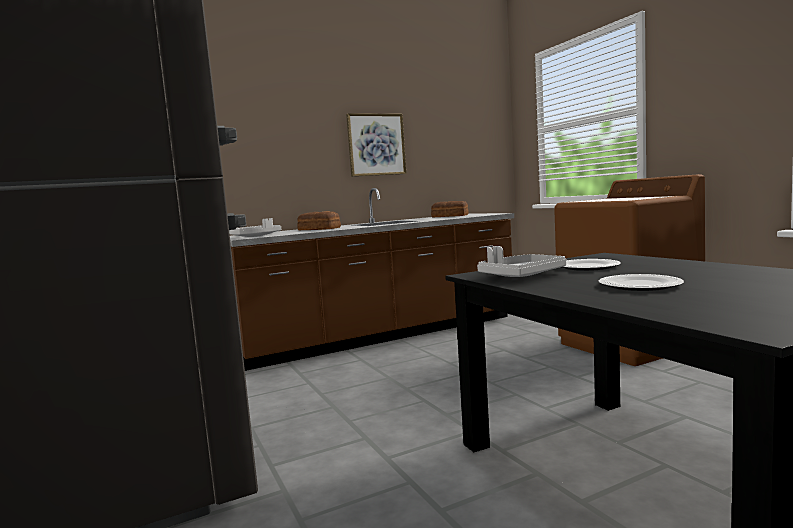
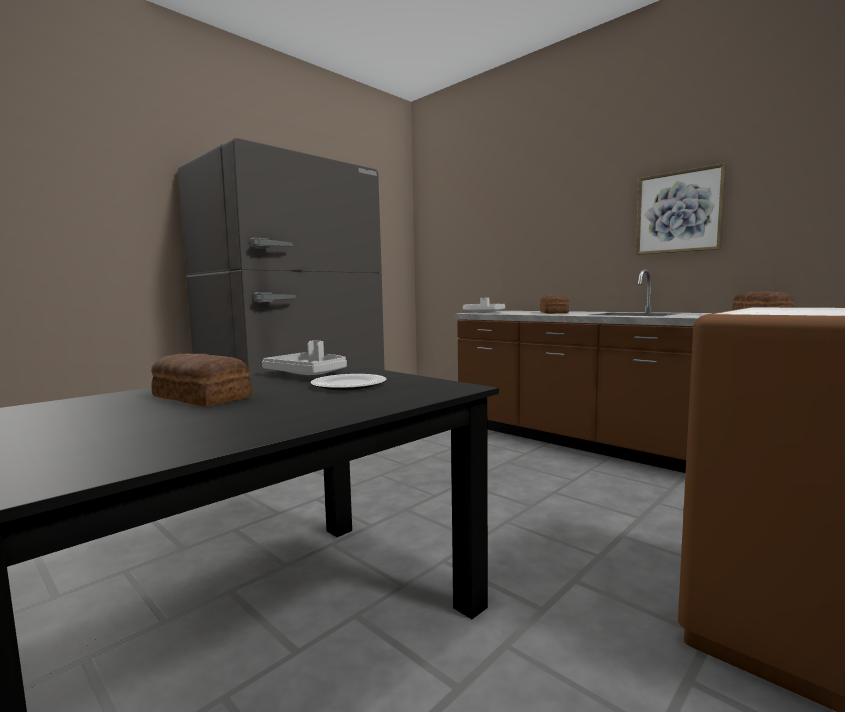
camera: 70 degrees right, 0 degrees up
(641, 285) = (201, 397): plate -> bread

